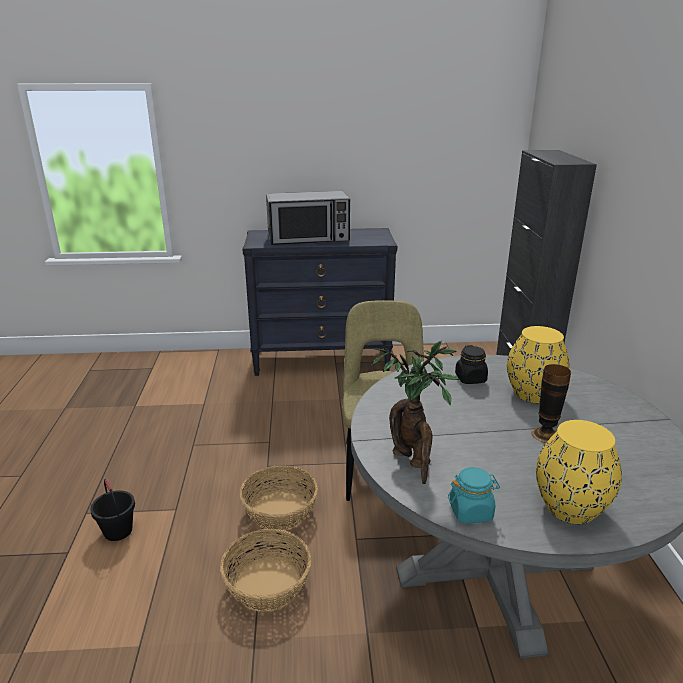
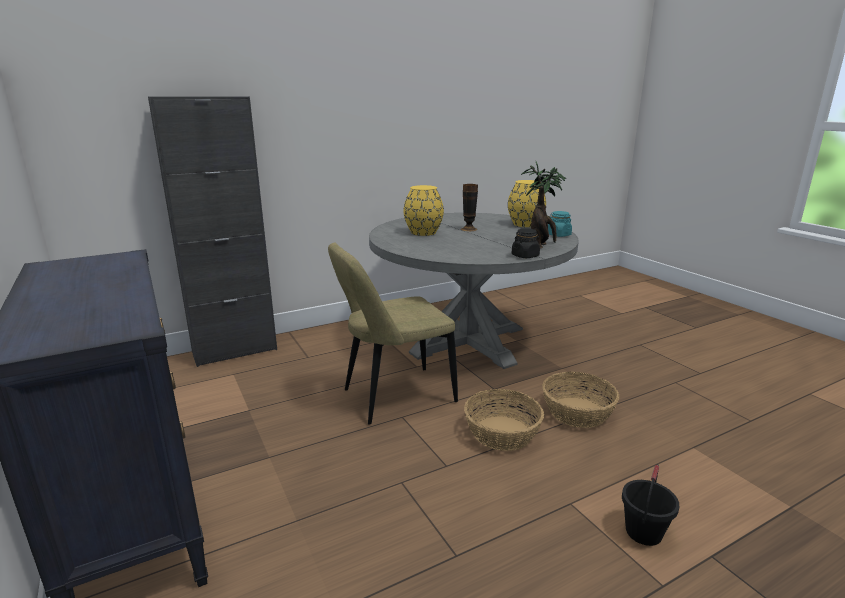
camera: 115 degrees left, 5 degrees down
(309, 238) = (91, 297): microwave -> none
(470, 378) = (420, 244): black jar -> black jar (525, 256)

